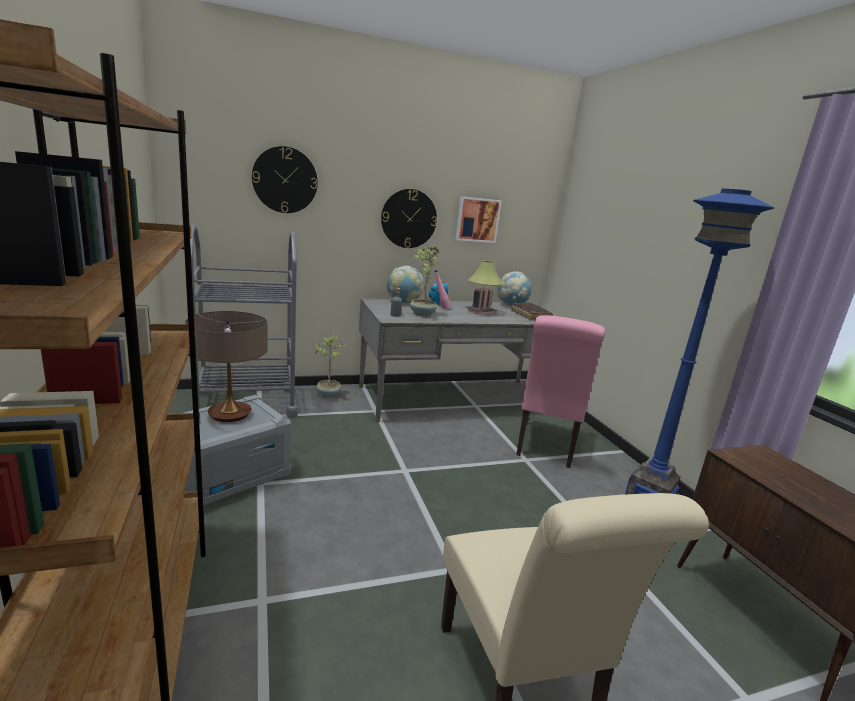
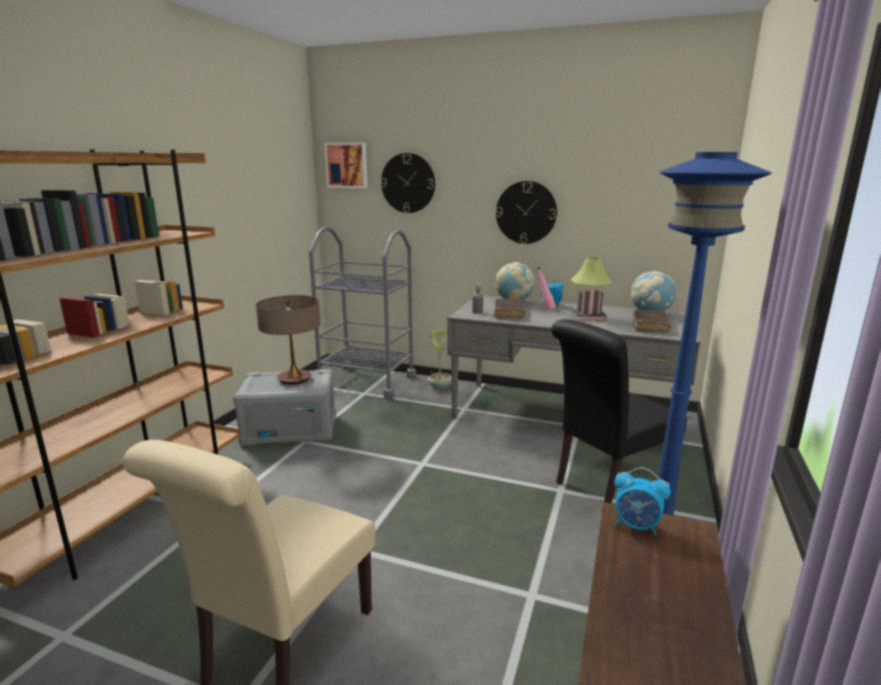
camera: 40 degrees right, 0 degrees up
(421, 314) = (508, 313): potted plant -> brown book
(477, 219) = (609, 209): picture -> picture (347, 165)
(545, 446) = (607, 485): pink chair -> black chair
(745, 459) = (636, 526): none -> alarm clock

